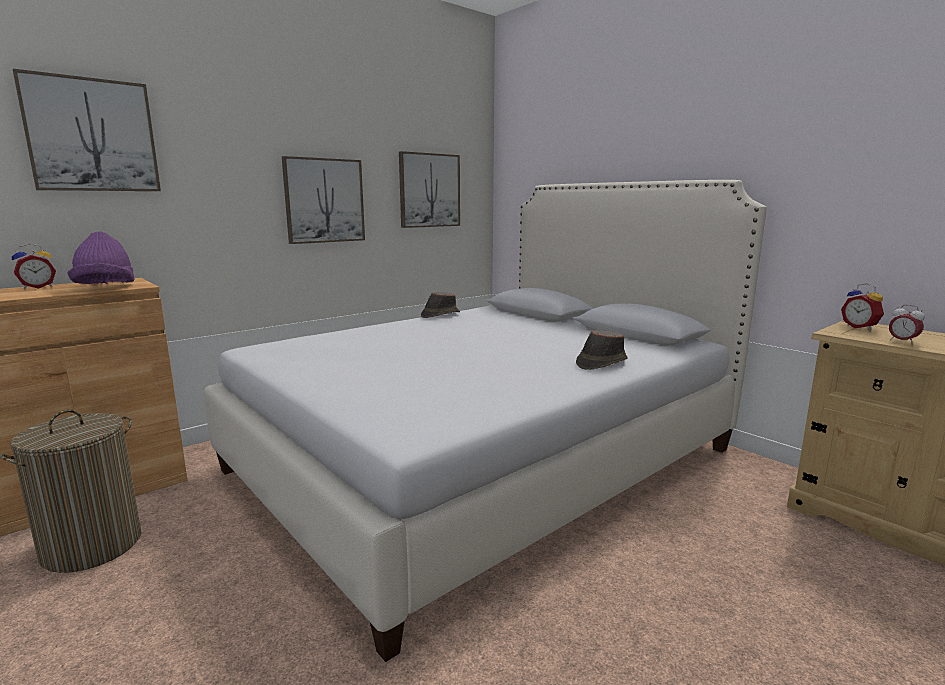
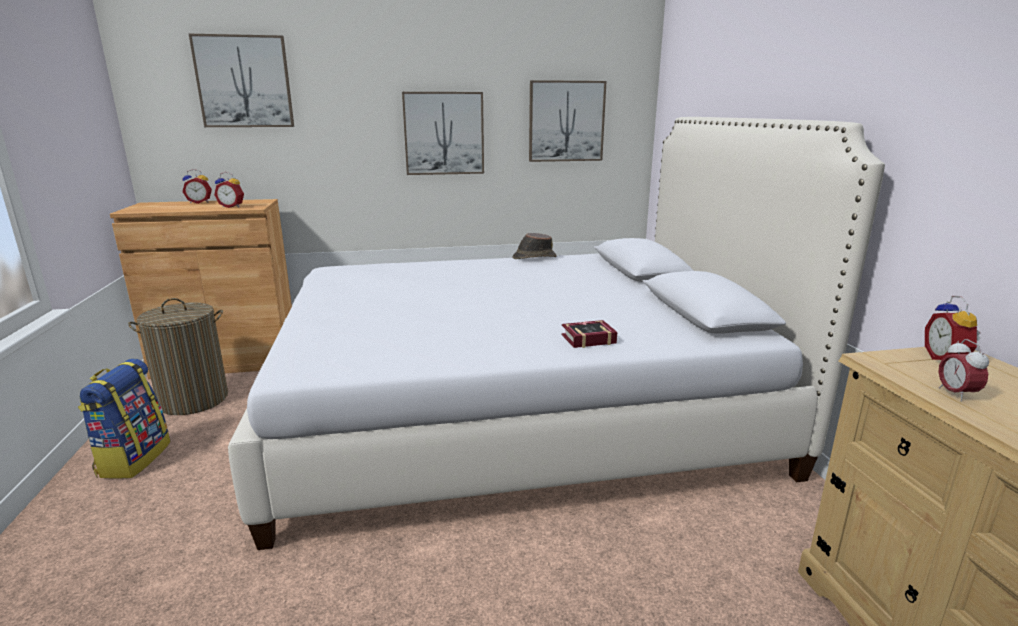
camera: 30 degrees right, 5 degrees up
(83, 637) = (133, 459): none -> backpack
(105, 287) = (232, 206): purple hat -> alarm clock
(601, 363) = (586, 339): brown hat -> book

